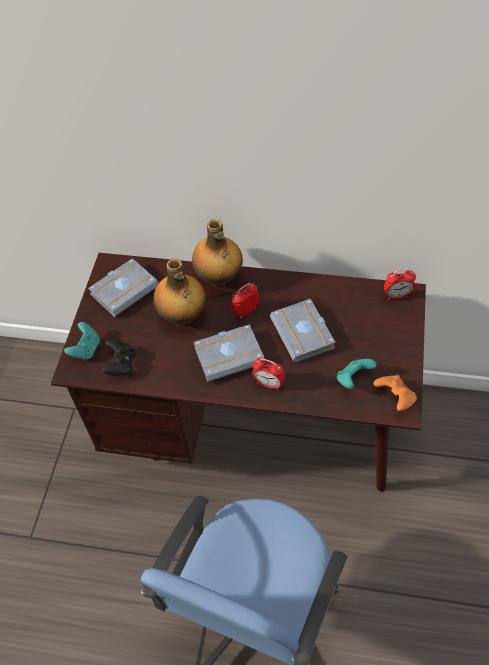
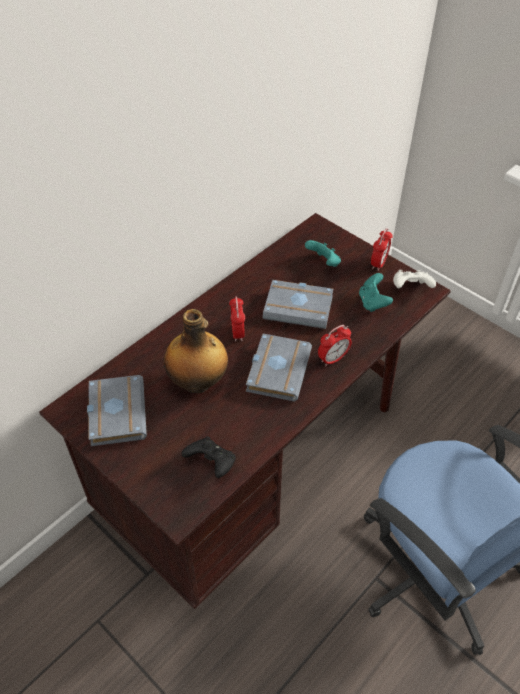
camera: 60 degrees left, 5 degrees down
(86, 349) = (163, 486): turquoise game controller -> turquoise game controller (323, 263)
(219, 278) = (179, 332): bottle -> none
(395, 398) = (411, 288): orange game controller -> white game controller
(397, 296) = (312, 233): alarm clock -> alarm clock (378, 263)

